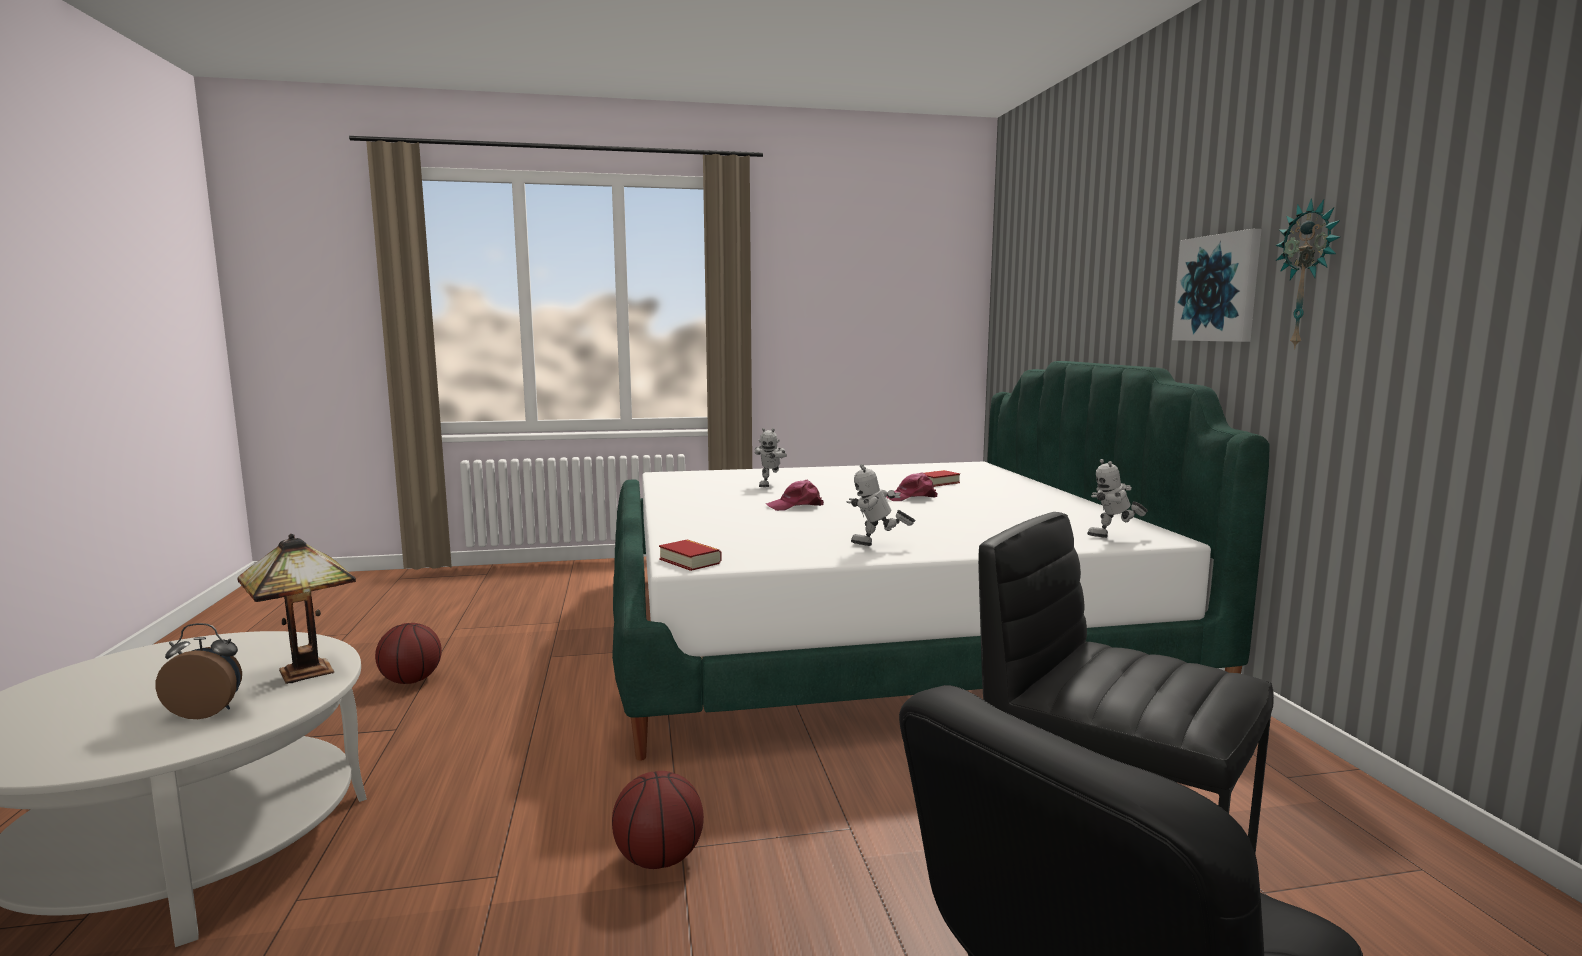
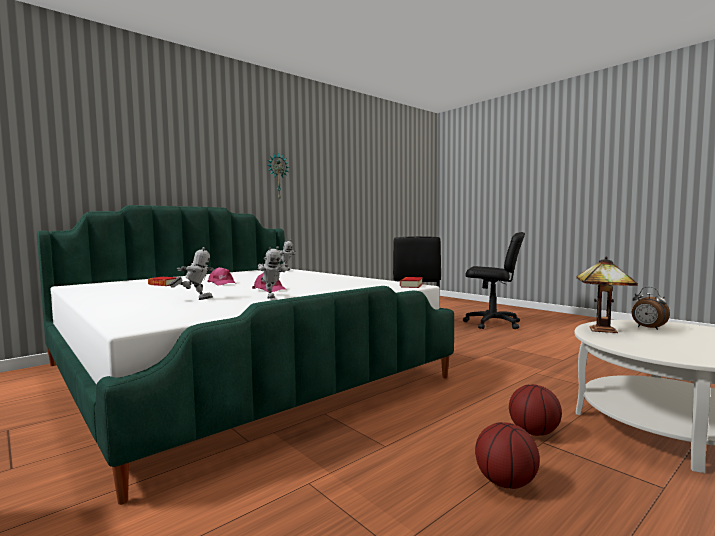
camera: 120 degrees left, 5 degrees down
(658, 858) = (484, 359): basketball -> basketball (534, 433)
(877, 546) = (341, 278): toy robot -> toy robot (271, 297)
(1217, 288) = (239, 176): picture -> none

